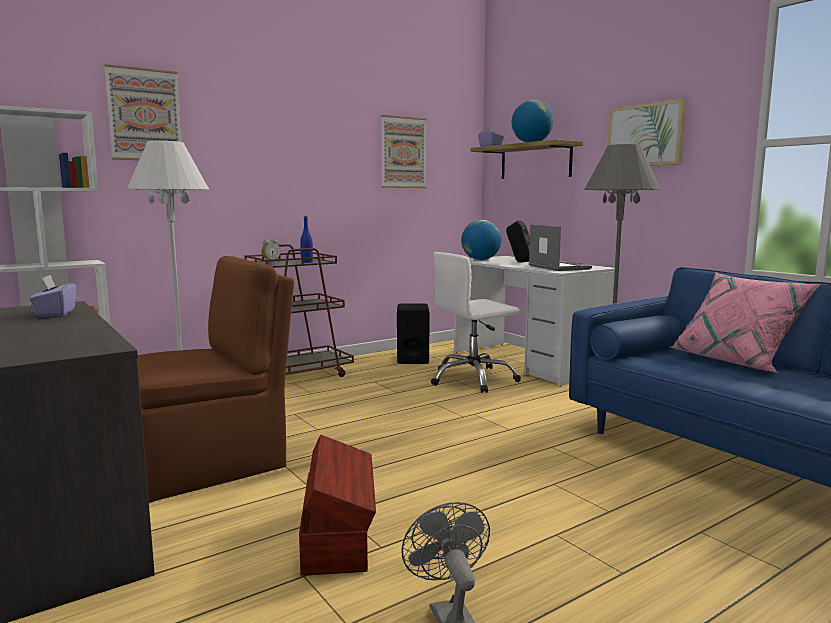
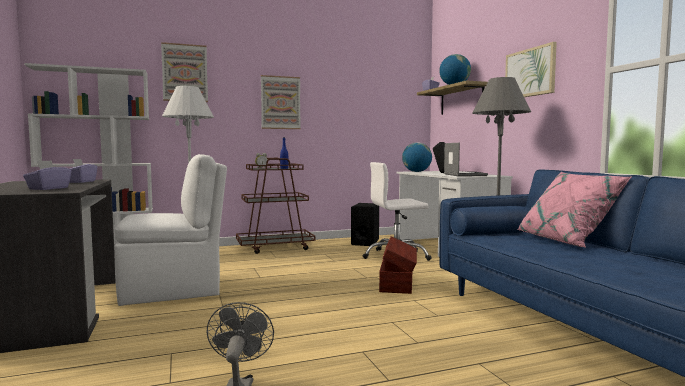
camera: 15 degrees right, 5 degrees down
(53, 340) = (48, 188): none -> purple tissue box
(209, 465) = (174, 290): brown chair -> white chair
(338, 535) = (214, 334): brown storage box -> brown storage box (398, 283)
(403, 152) = (366, 96): picture -> picture (280, 102)

